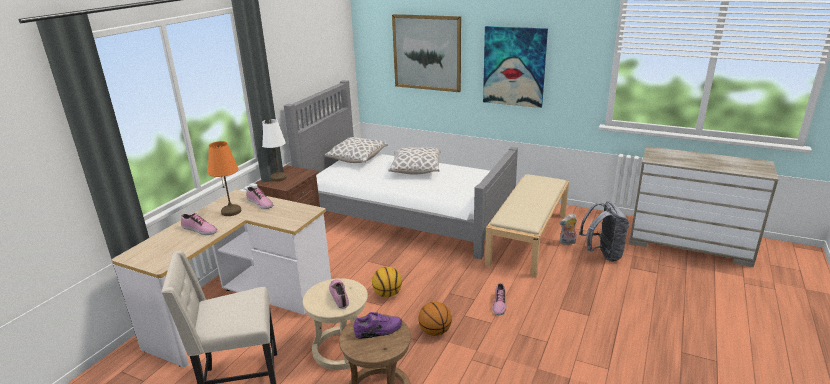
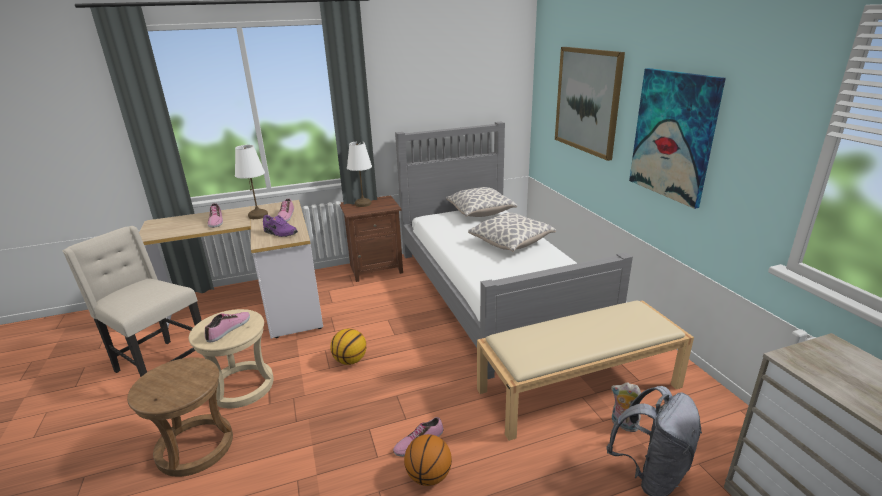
camera: 45 degrees right, 0 degrees up
(231, 211) = (258, 215): orange table lamp -> white table lamp
(378, 331) = (183, 380): purple shoe -> purple shoe (280, 233)
(435, 331) = (321, 425): basketball -> basketball (429, 476)

